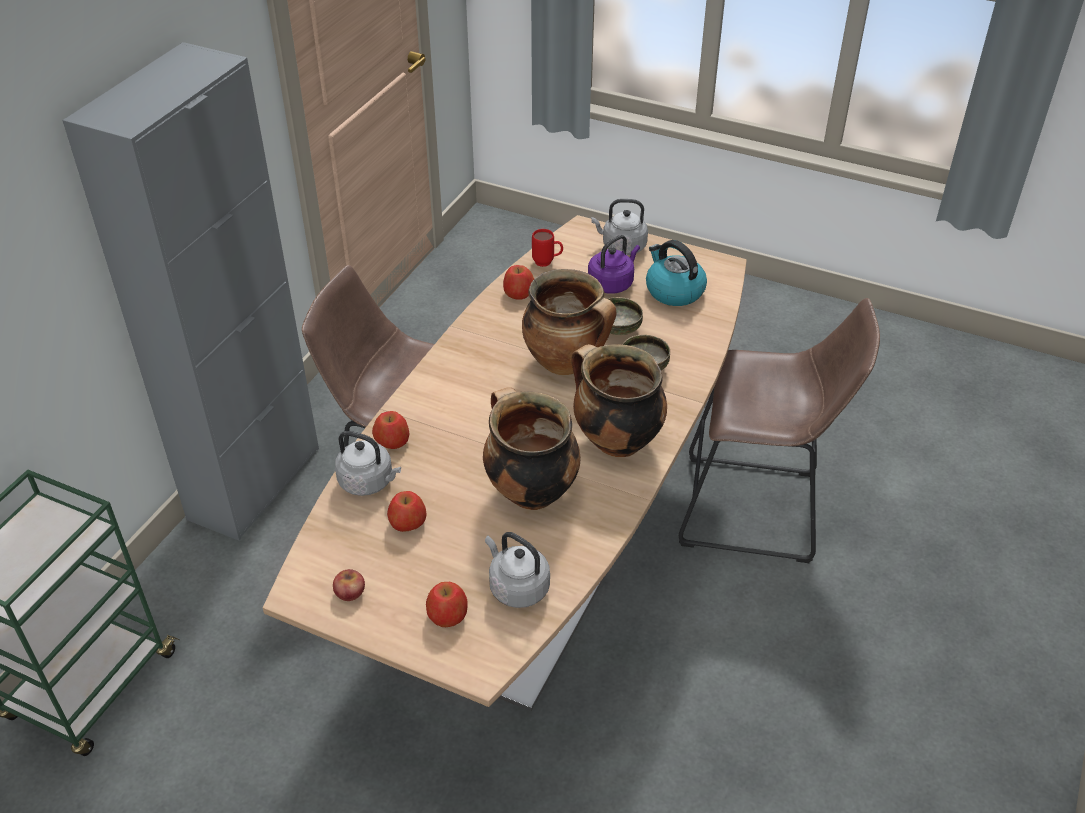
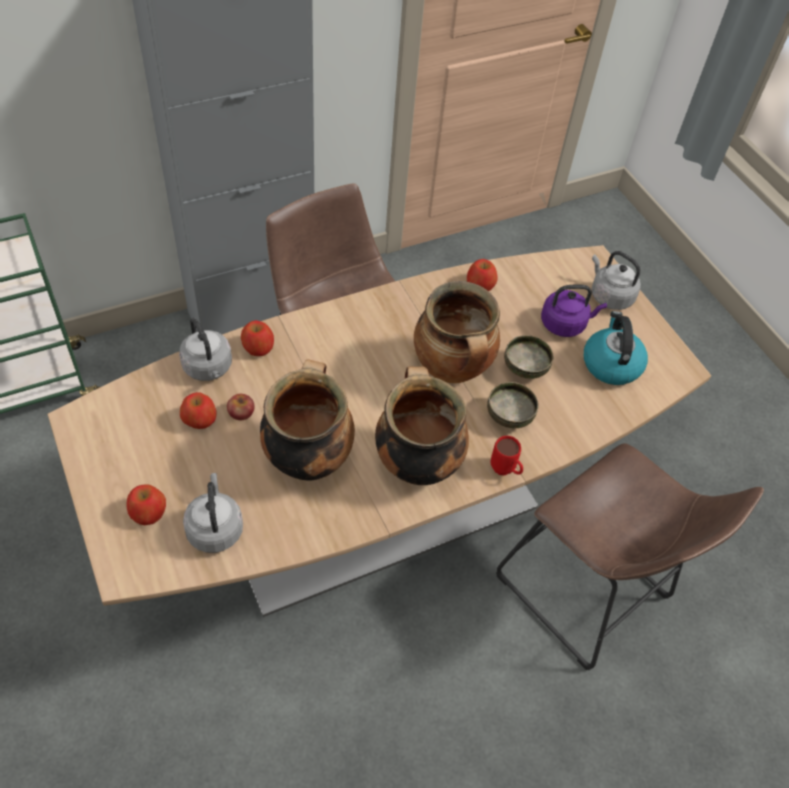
camera: 35 degrees right, 10 degrees up
(350, 592) = (108, 444): apple -> apple (241, 412)
(547, 263) = (531, 273): red mug -> red mug (505, 471)

